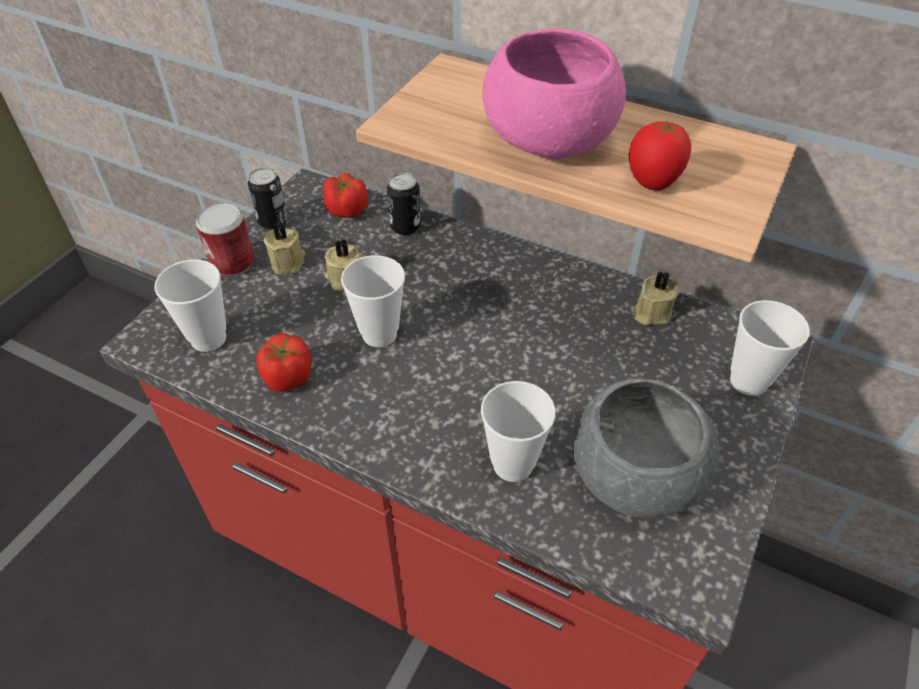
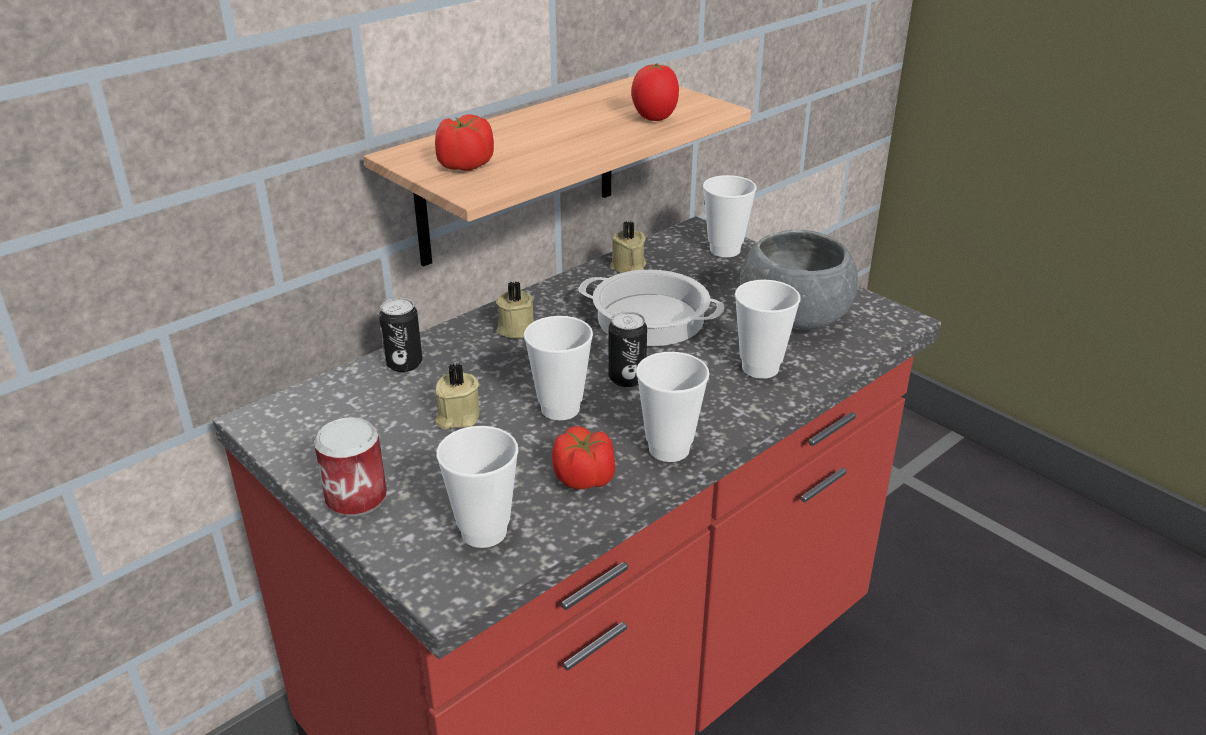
camera: 70 degrees left, 15 degrees down
(273, 221) = (304, 455): can -> can (627, 378)
(289, 262) = (394, 453): beige candle -> beige candle (516, 329)
(346, 210) = (336, 397): tomato -> tomato (465, 165)
(346, 422) = (669, 449): none -> cup
(548, 141) = (567, 139): pink bowl -> none
(561, 355) = (651, 318): none -> cooking pot

